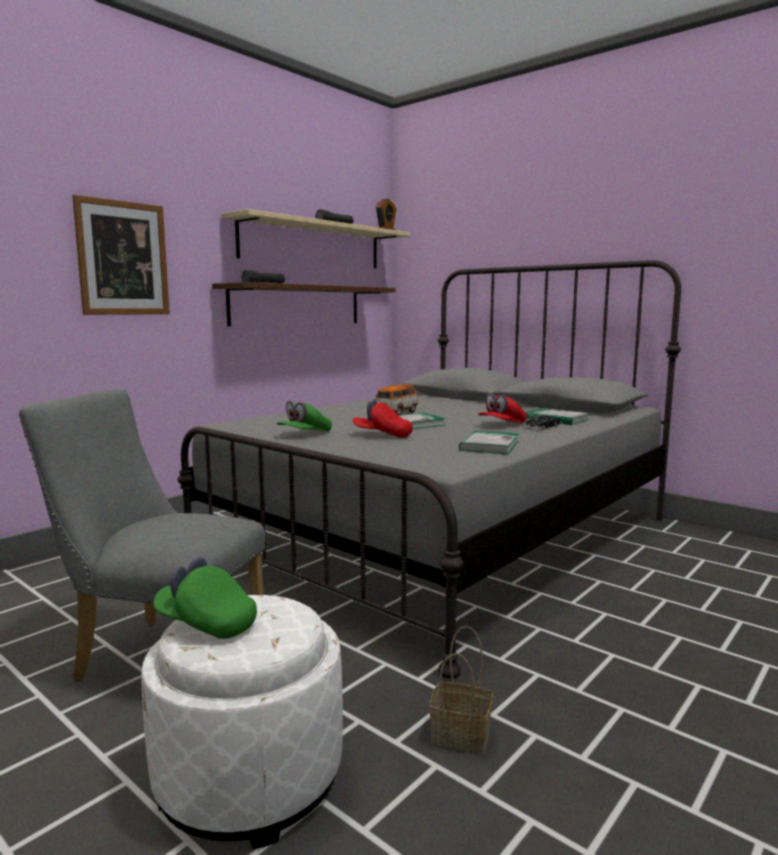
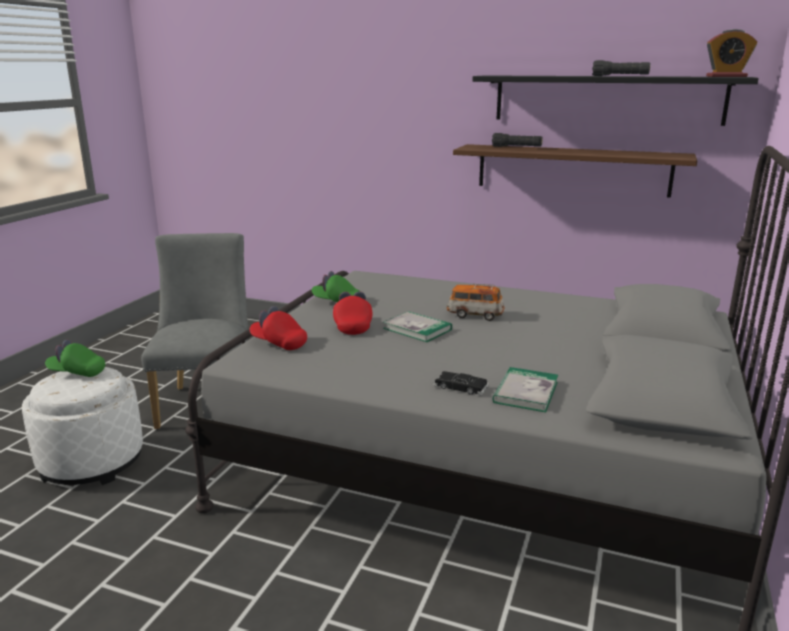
camera: 70 degrees right, 10 degrees up
(123, 258) = (387, 123): picture -> none
(206, 624) = (77, 372): green cap -> green cap turned 90 degrees counterclockwise
(313, 244) = (607, 99): beige shelf -> black shelf
(458, 736) = (127, 525): basket -> none
(489, 445) = (333, 370): book -> none
(502, 425) = (453, 366): red cap -> red cap (279, 343)

